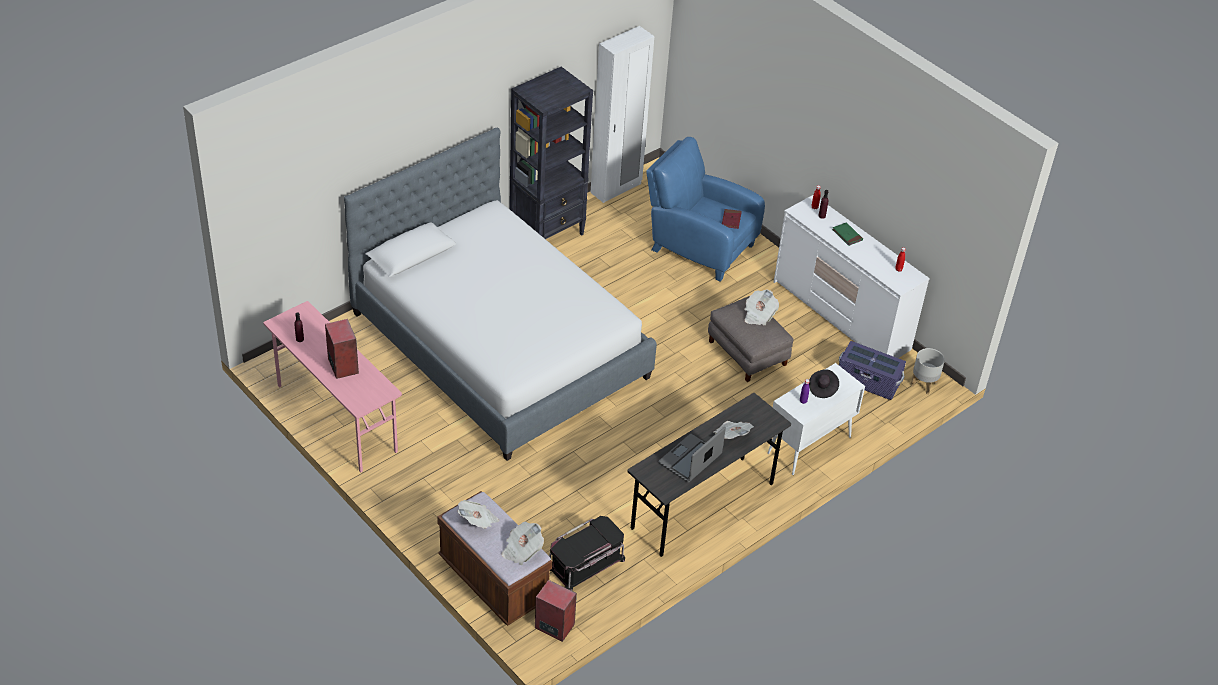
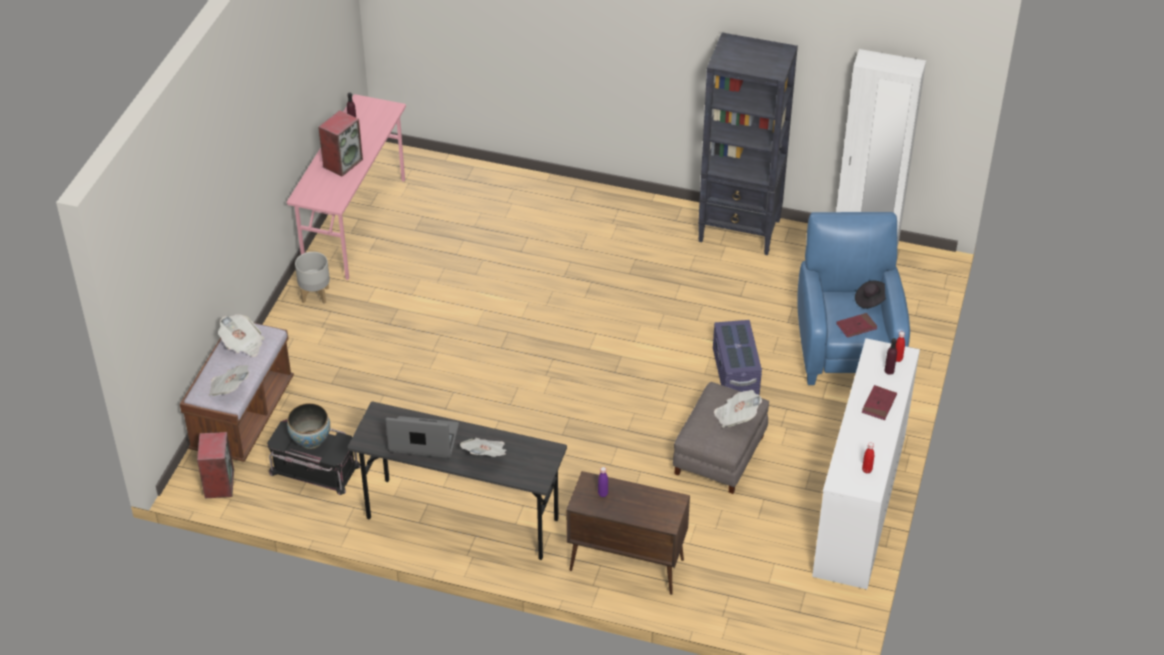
camera: 60 degrees right, 0 degrees up
(500, 345) = (548, 276): bed -> none
(585, 540) = (311, 440): none -> bowl
(808, 446) = (625, 565): white cabinet -> brown cabinet
(822, 388) = (637, 501): black hat -> black hat (870, 300)
(847, 235) = (879, 404): green book -> red book
(868, 382) = (774, 573): purple storage box -> purple storage box (735, 373)
(924, 384) = (820, 625): grey planter -> grey planter (315, 295)

